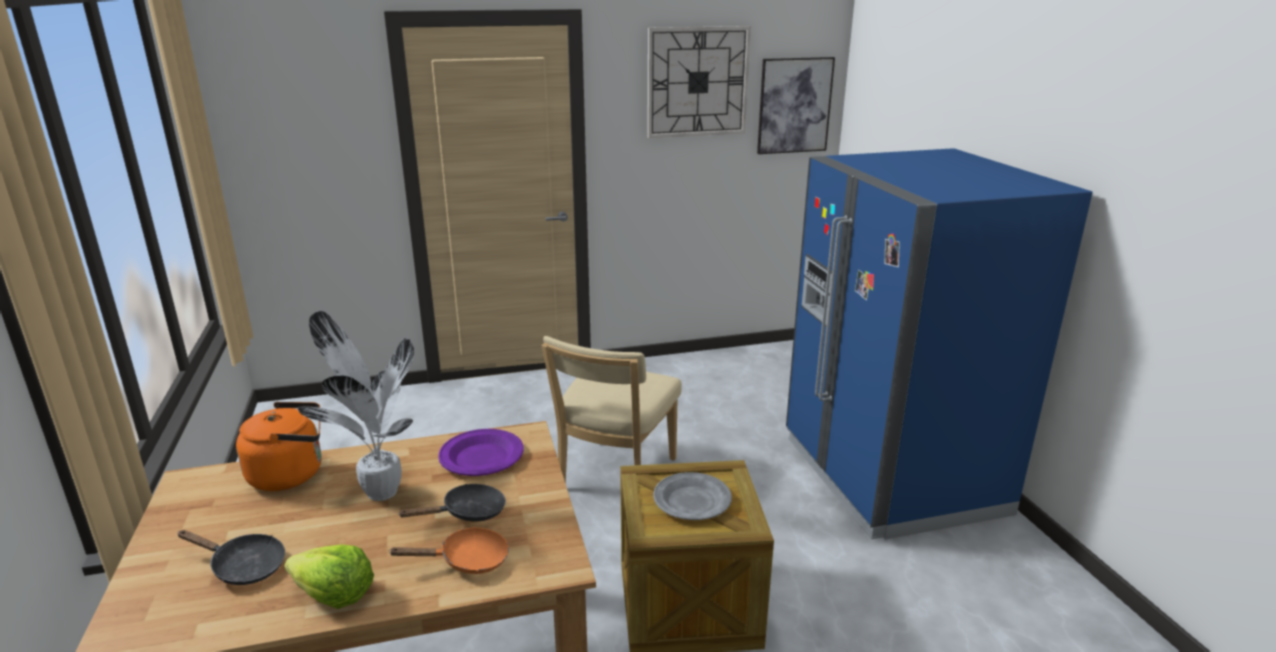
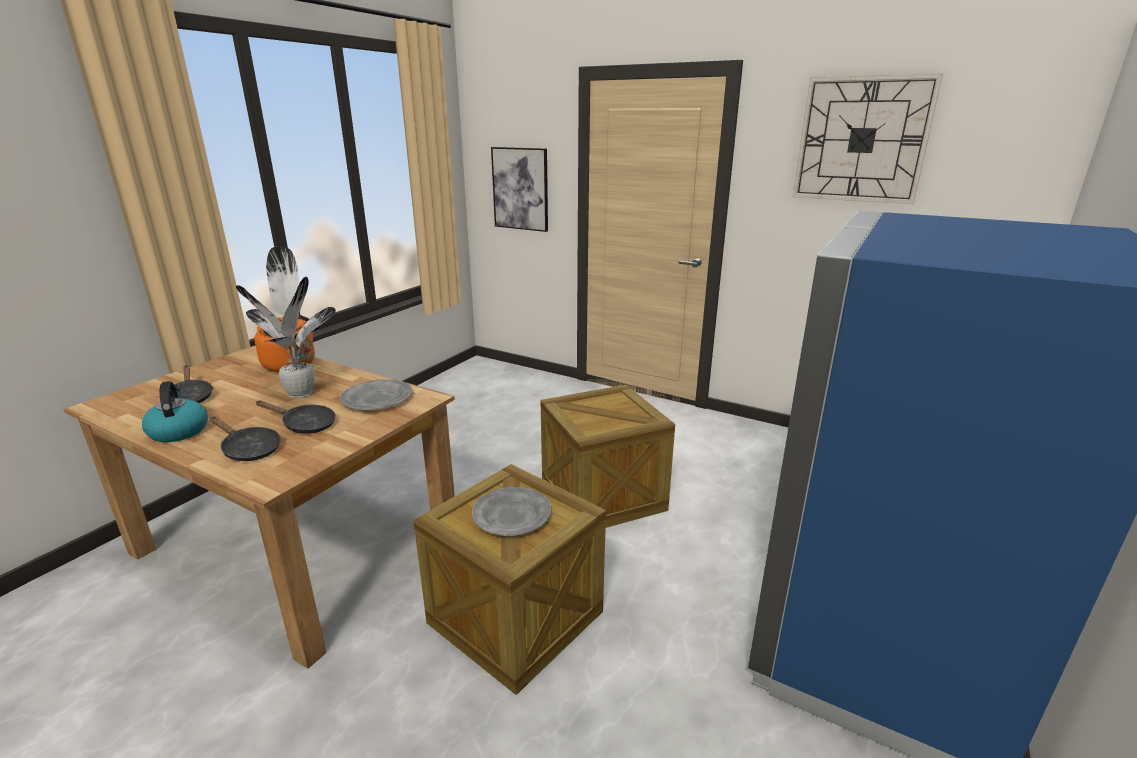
camera: 45 degrees right, 0 degrees up
(334, 595) = (178, 431): lettuce -> kettle
(467, 560) = (249, 449): orange frying pan -> black frying pan
(482, 457) = (378, 399): purple plate -> grey plate
(614, 477) = (602, 495): beige chair -> crate
(794, 105) = (996, 177): picture -> picture (520, 189)

